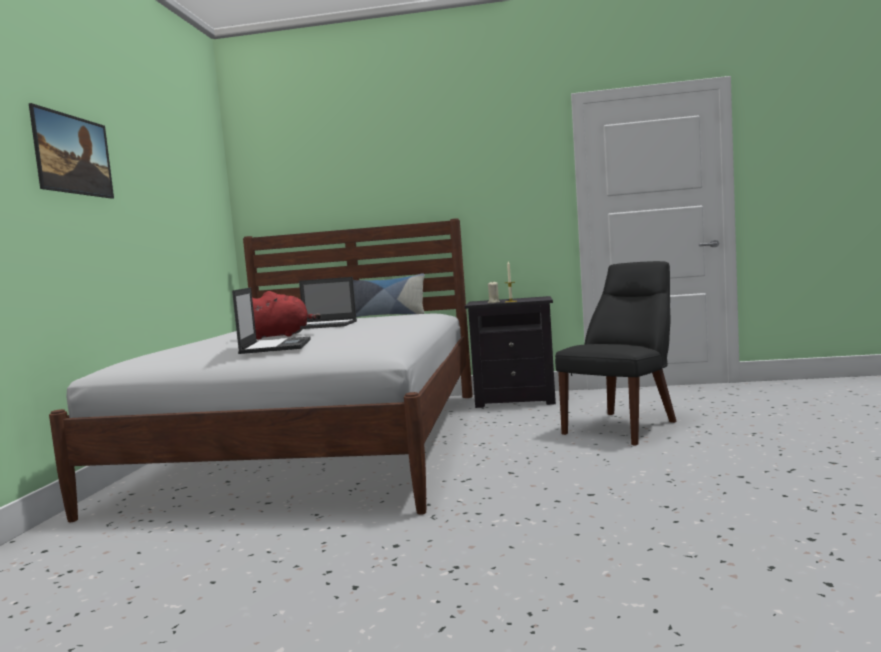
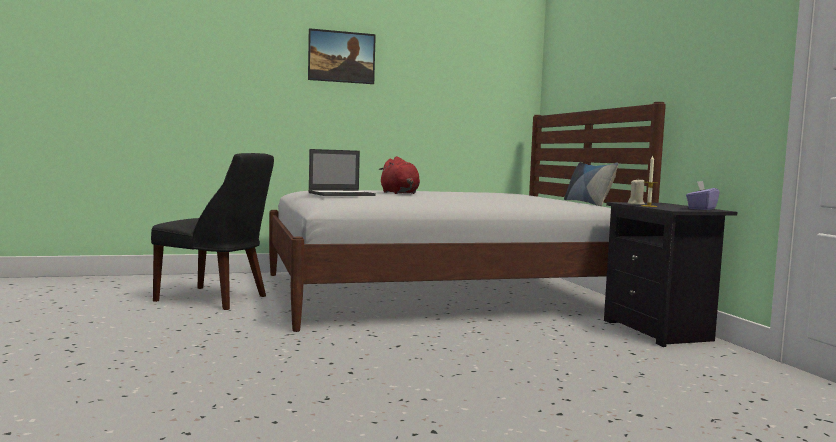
camera: 65 degrees right, 0 degrees up
(324, 325) = (472, 195): laptop -> none
(533, 298) = (701, 209): none -> purple tissue box
(624, 426) = (594, 378): black chair -> black chair (216, 299)

